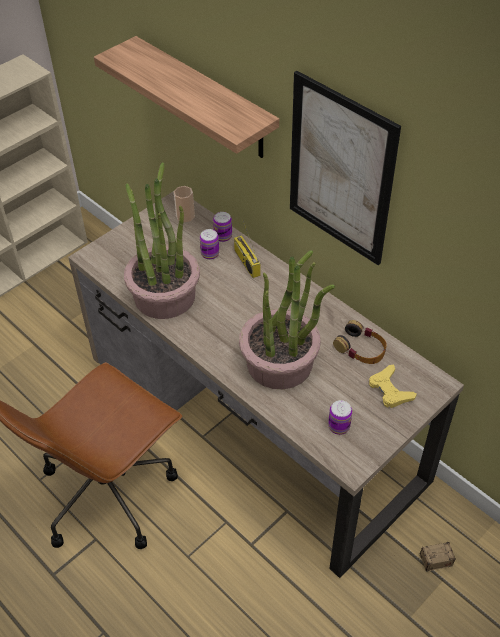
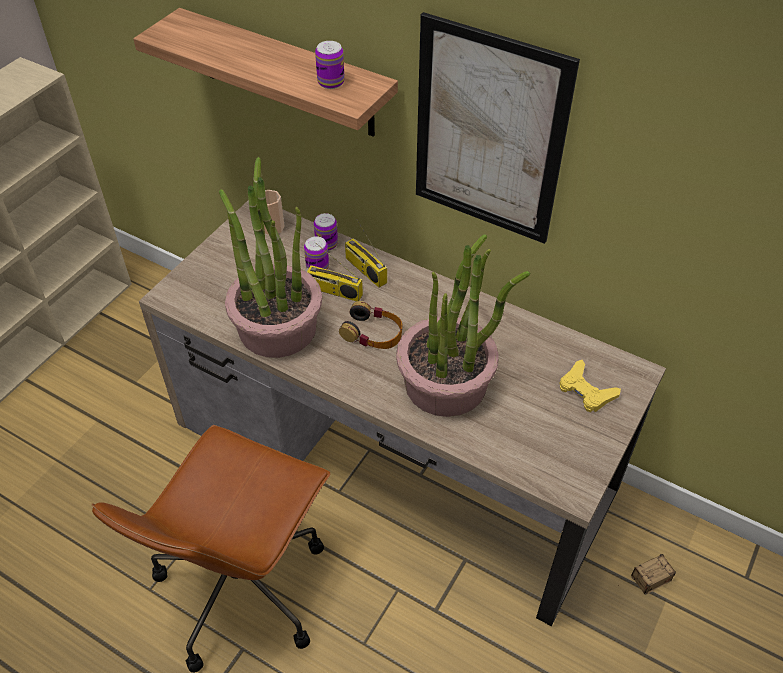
camera: 15 degrees left, 0 degrees up
(216, 275) = (333, 291): none -> radio
(339, 426) = (542, 446): can -> can (331, 82)
(361, 348) = (535, 348): headphones -> headphones (373, 333)

